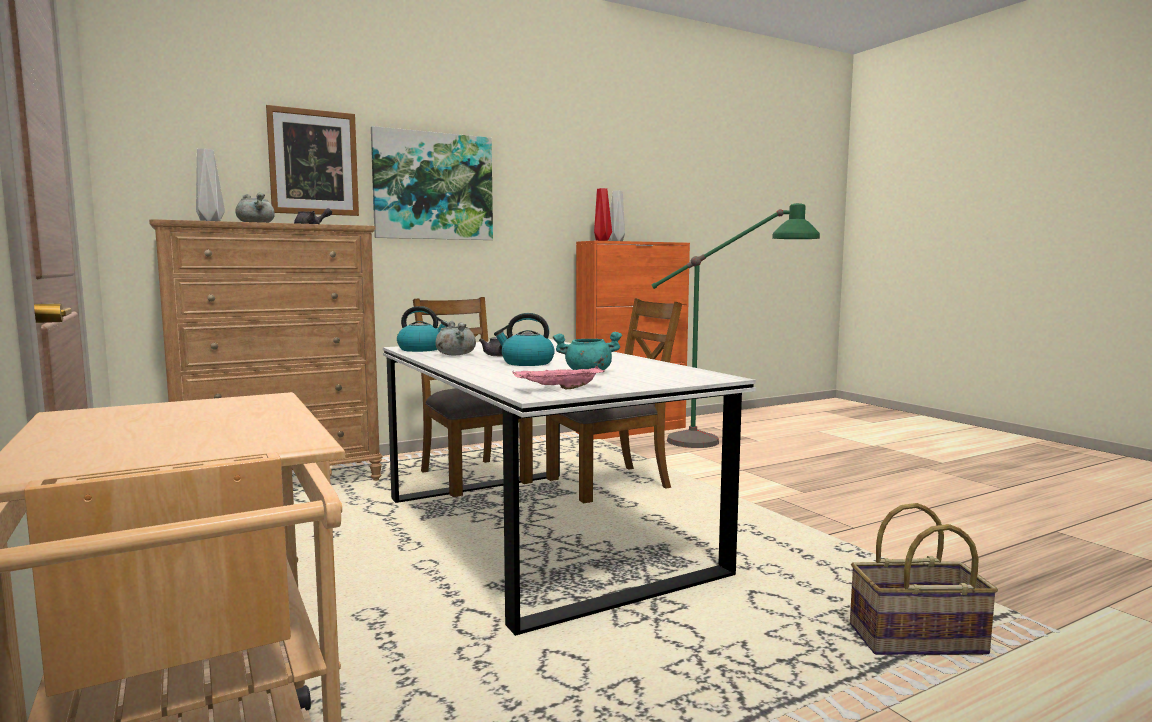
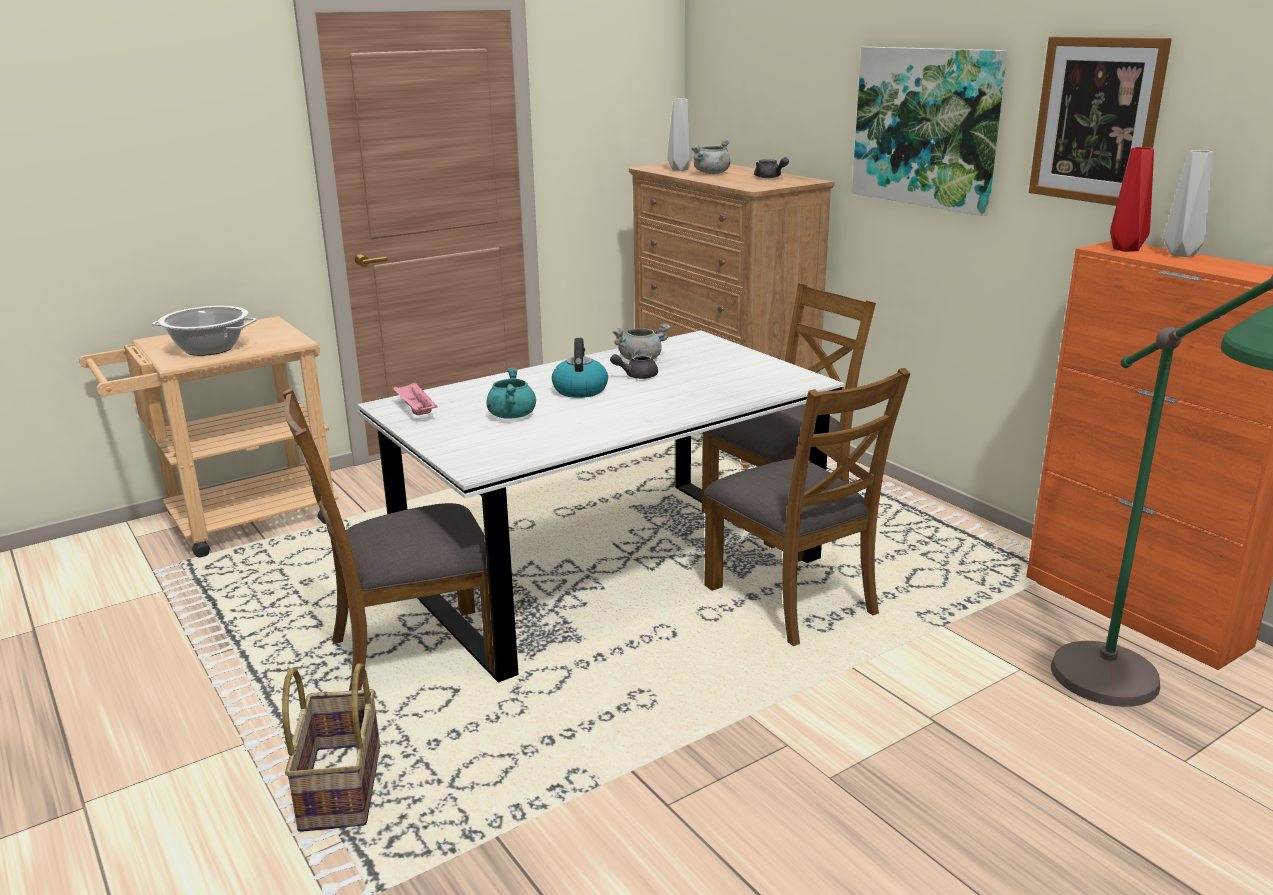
camera: 85 degrees right, 15 degrees up
(224, 430) = (208, 349): none -> cooking pot
(313, 162) = (815, 95): picture -> picture (1096, 121)
(421, 349) = (682, 344): kettle -> none
(692, 616) = (413, 654): none -> brown chair

